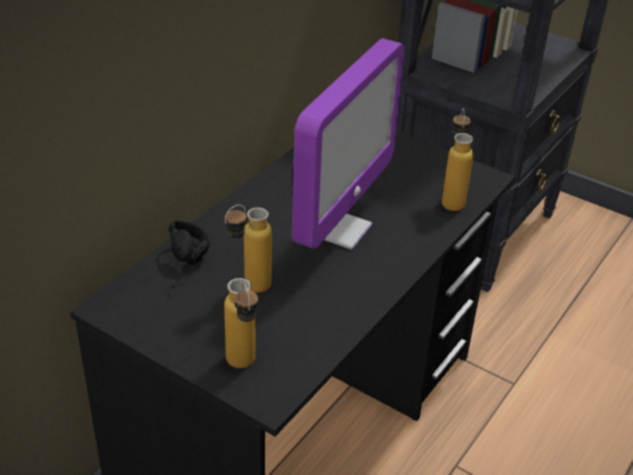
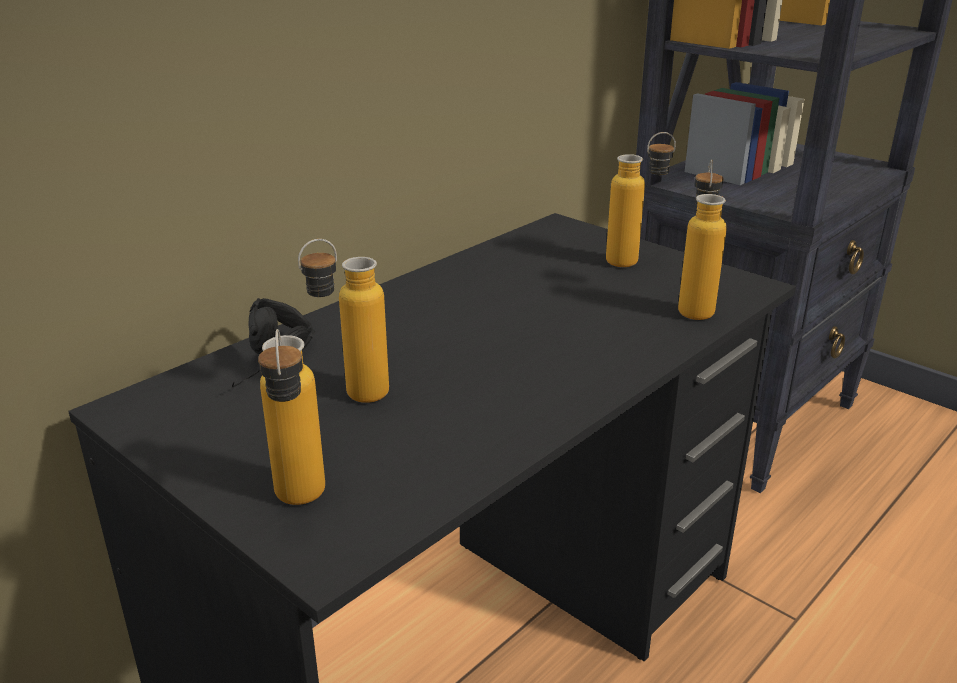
camera: 10 degrees right, 10 degrees down
(338, 229) = (514, 333): monitor -> none
(407, 158) = (634, 261): none -> bottle

